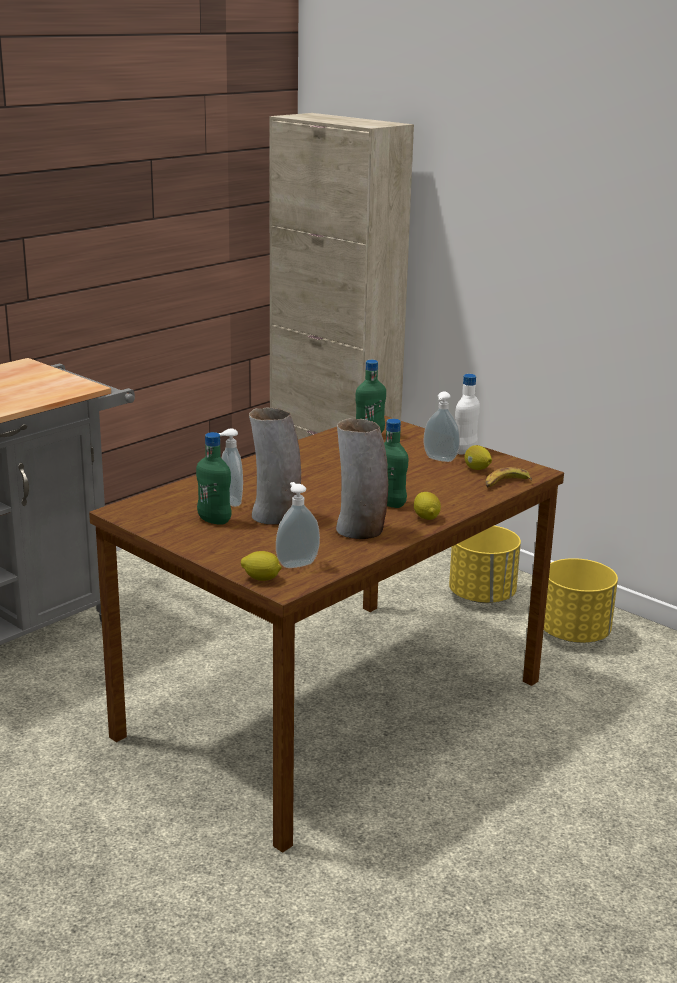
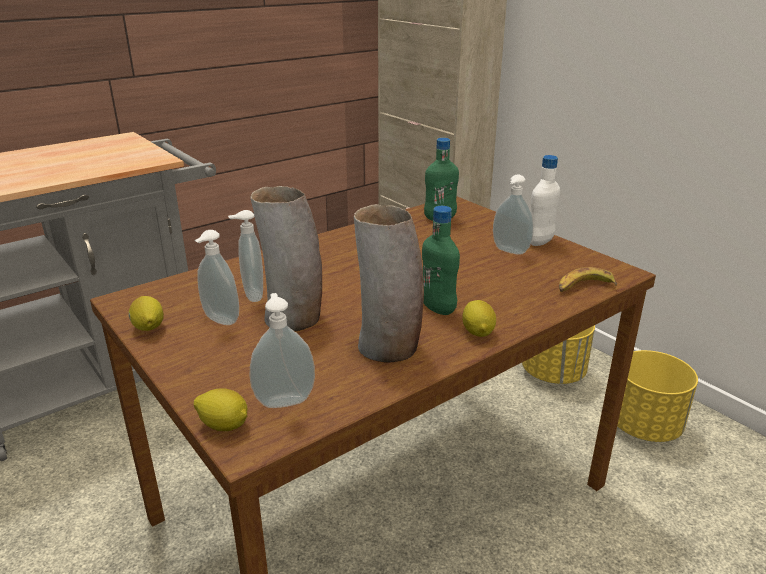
camera: 10 degrees right, 5 degrees up
(214, 520) = (219, 320): green bottle -> soap dispenser
(477, 469) = (551, 265): lemon -> lemon (148, 328)

